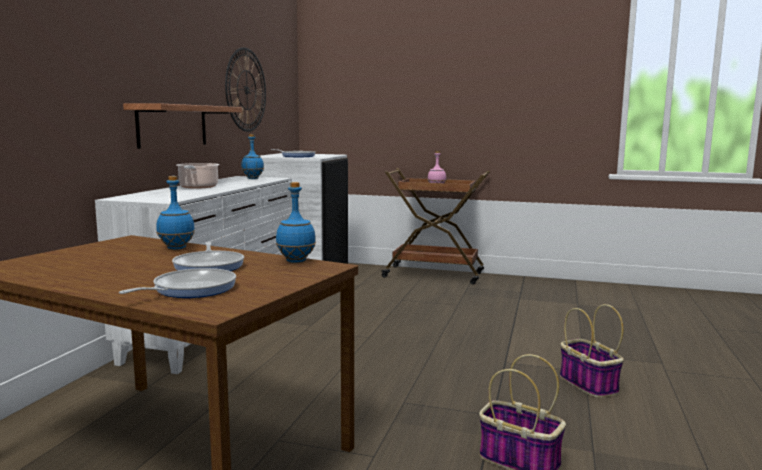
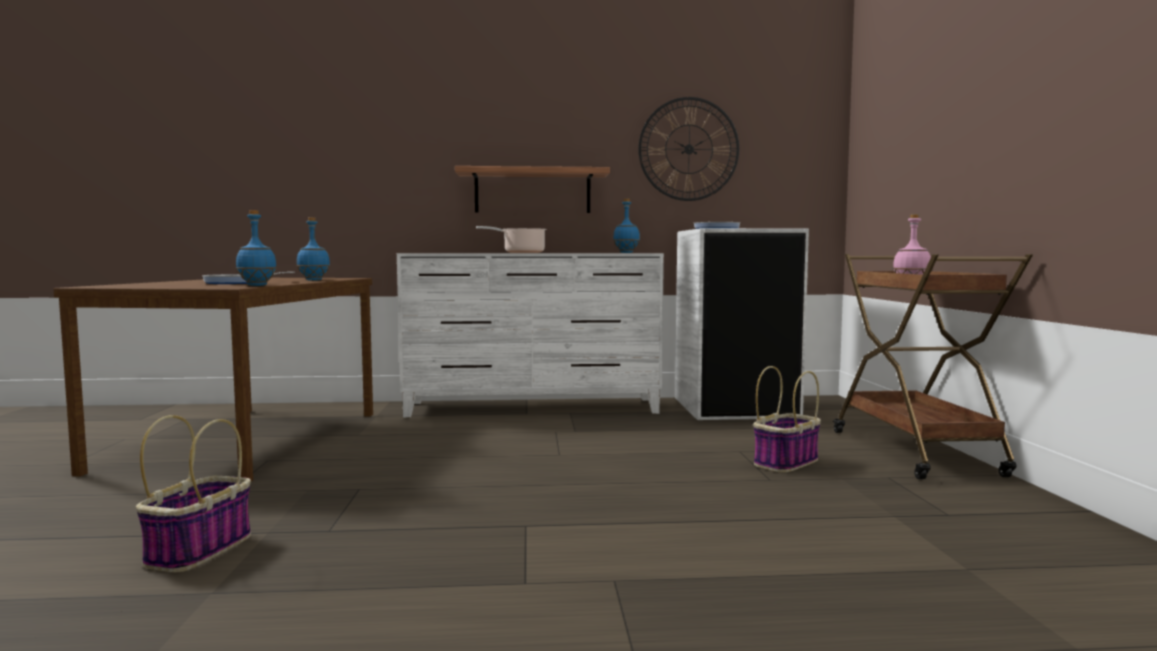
camera: 70 degrees right, 5 degrees down
(190, 289) = (157, 284): frying pan -> none
(587, 384) = (463, 585): basket -> basket (786, 462)

